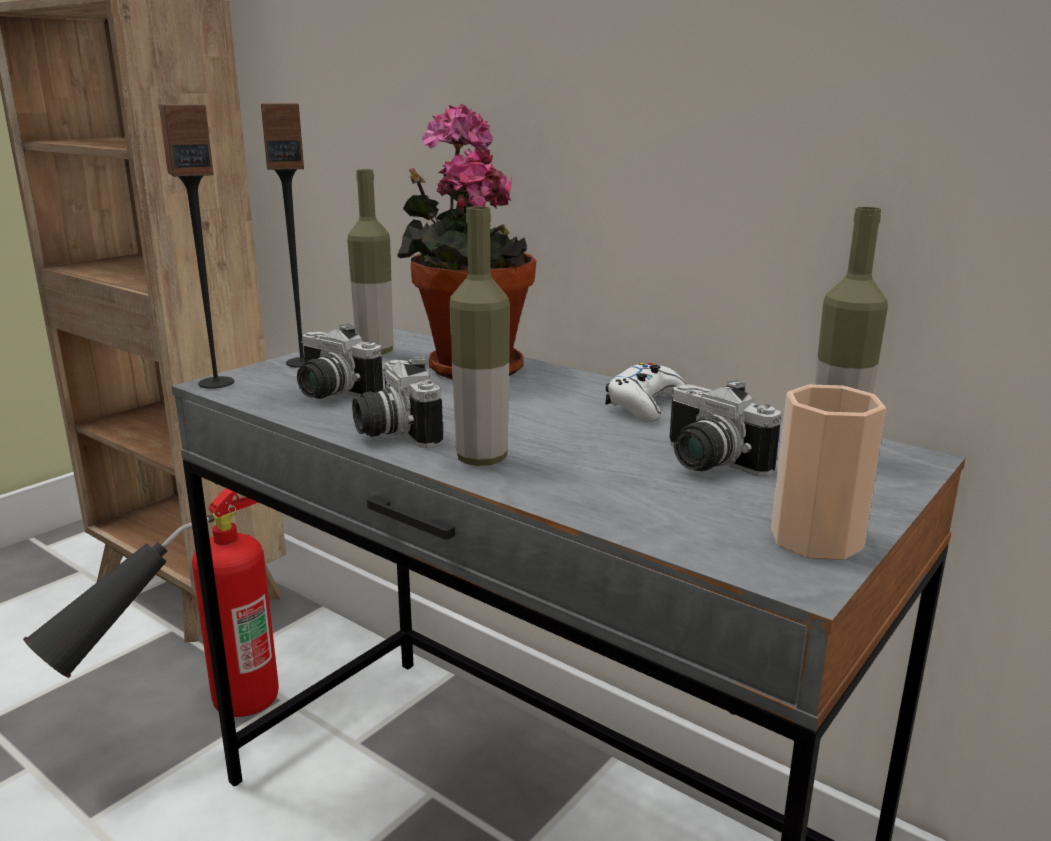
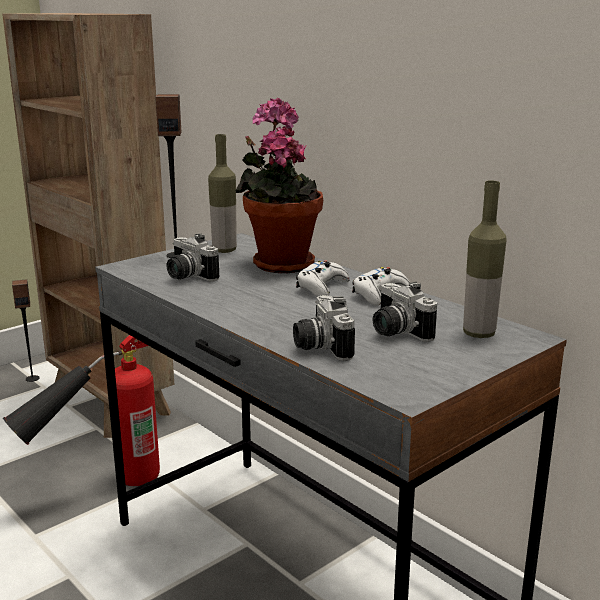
camera: 10 degrees right, 0 degrees up
(216, 383) = (121, 266): speaker -> speaker (32, 378)
(392, 432) = (216, 302): camera -> camera (319, 347)
(481, 459) = (261, 321): bottle -> none
(551, 399) = (322, 287): none -> white game controller
(816, 539) = (432, 378): cup -> none

